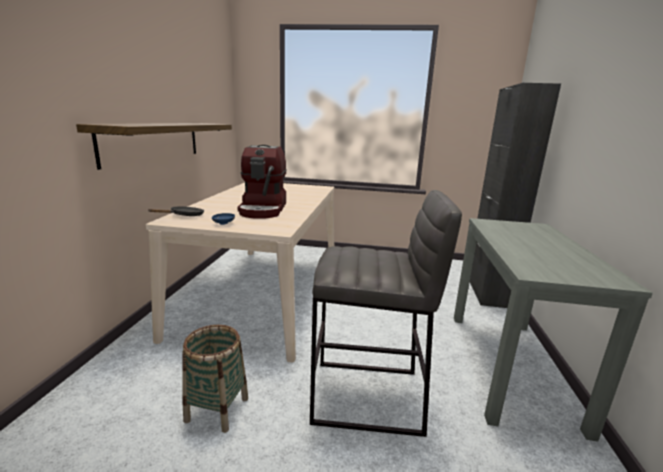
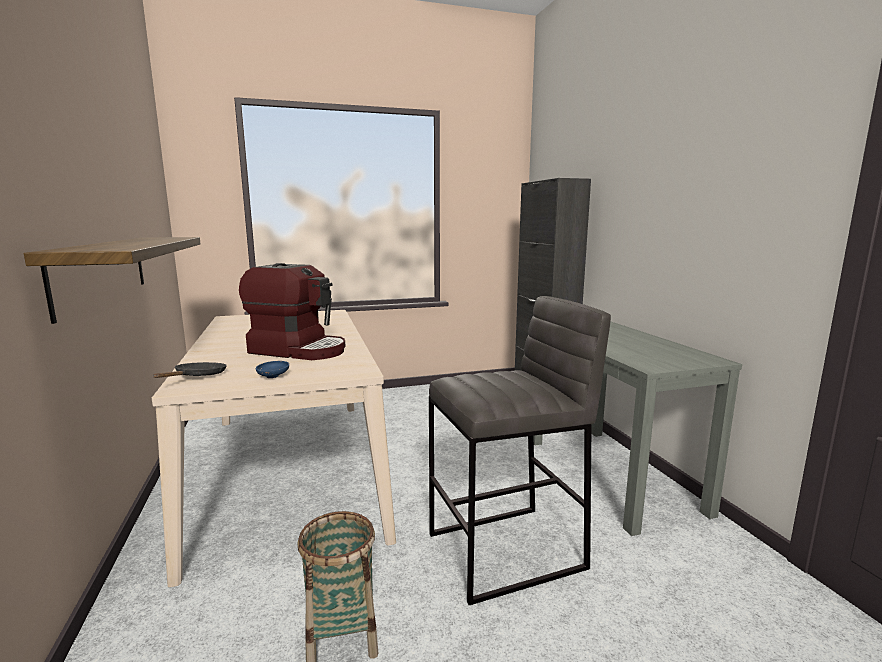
camera: 25 degrees left, 5 degrees down
(264, 209) = (299, 350): coffee machine -> coffee machine turned 45 degrees counterclockwise

